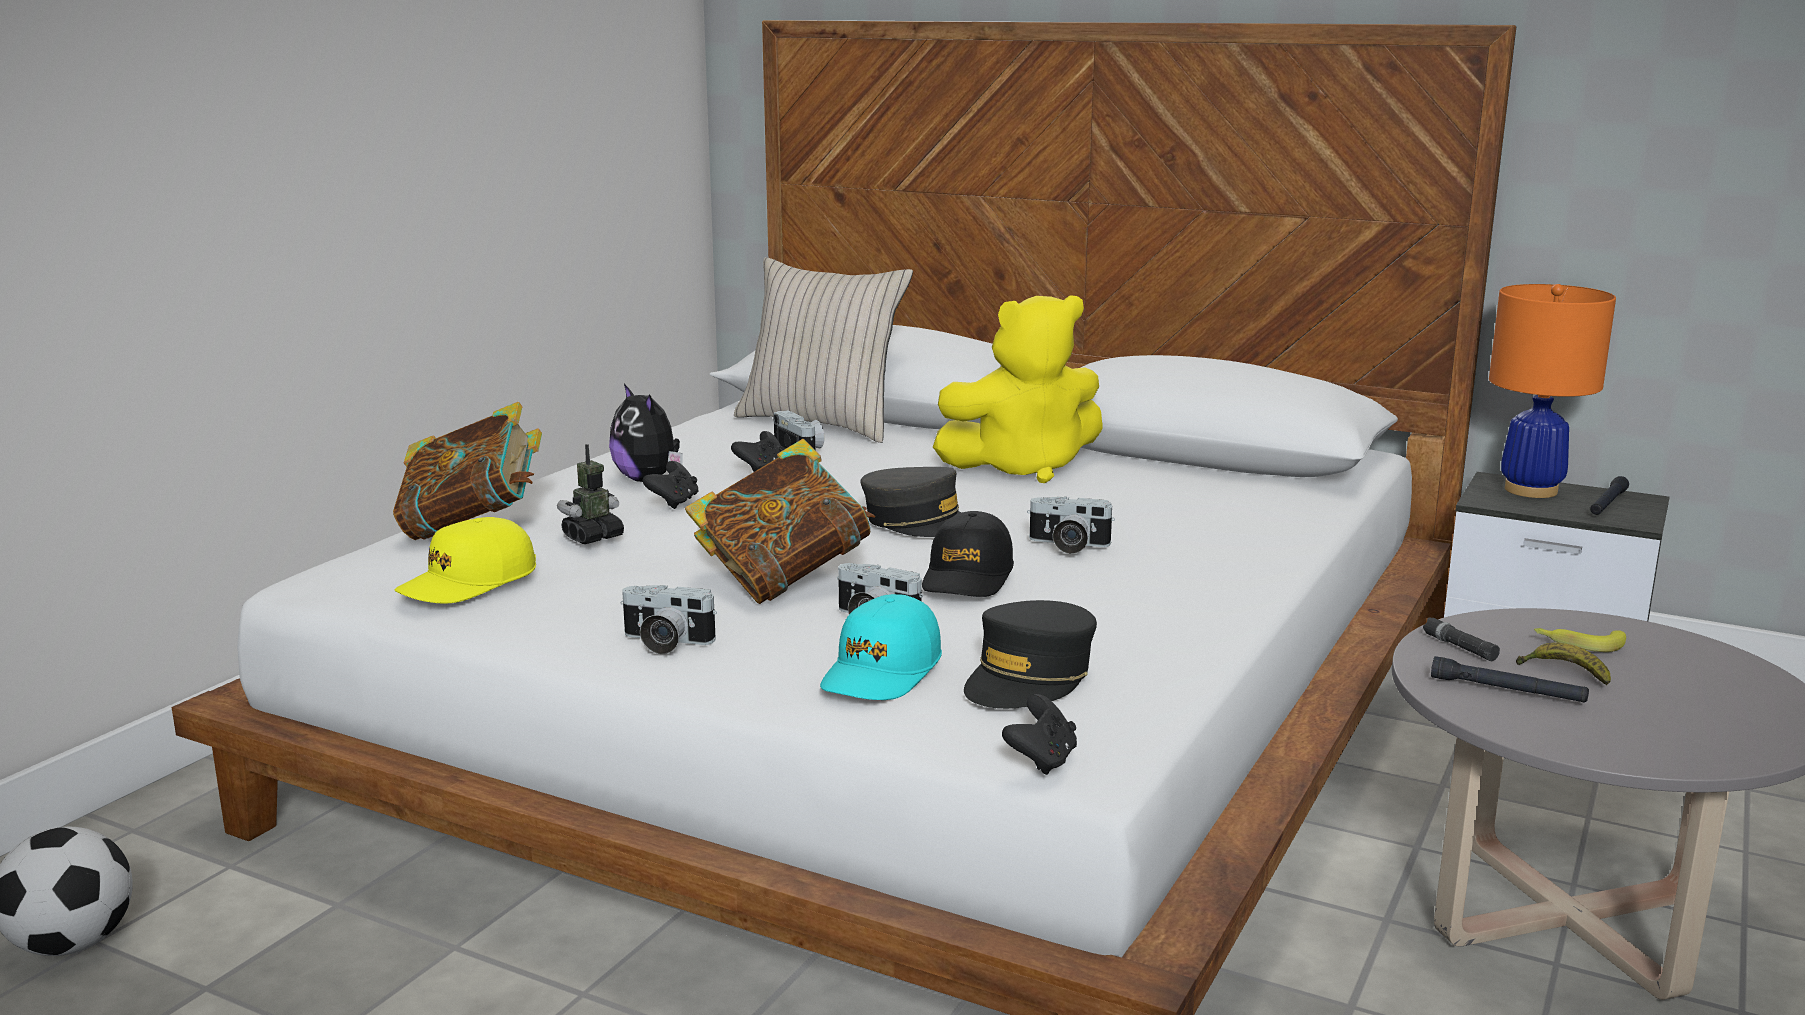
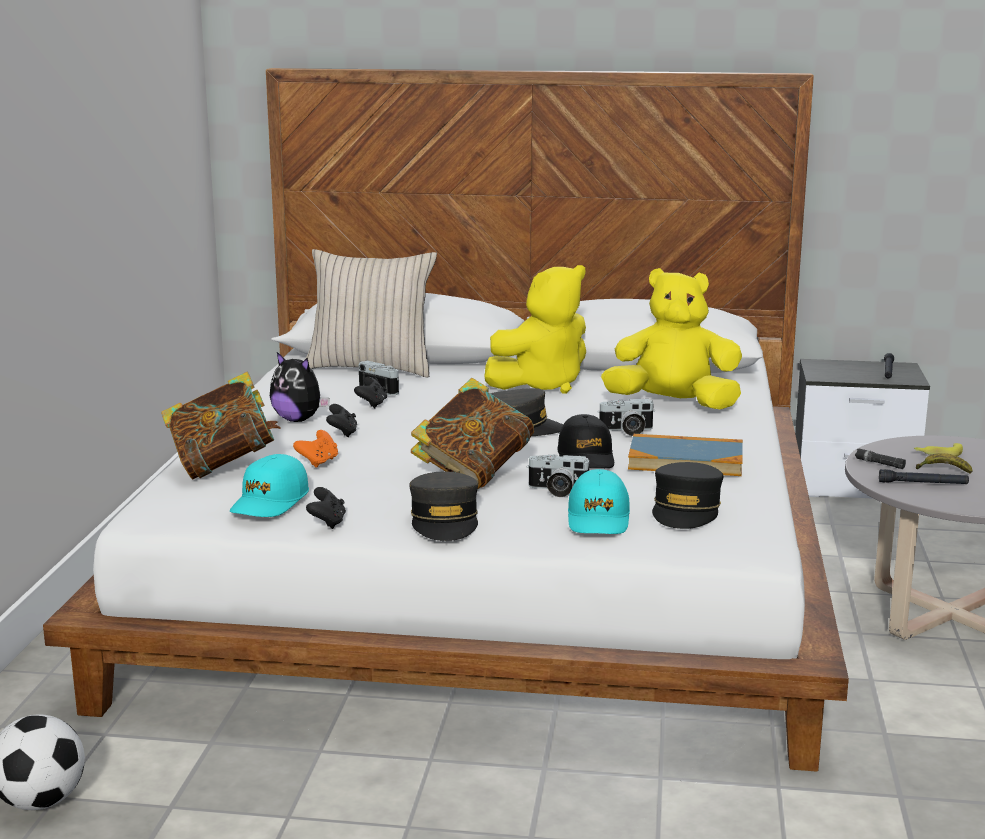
camera: 20 degrees left, 0 degrees up
(468, 582) = (270, 502): yellow cap -> turquoise cap
(593, 537) = (318, 462): toy robot -> orange game controller
(664, 643) = (445, 521): camera -> grey cap
(1041, 761) = (737, 552): black game controller -> black game controller (327, 523)
(1110, 601) = (685, 461): none -> book
(1183, 516) = (673, 405): none -> yellow plush toy
(1531, 490) = (840, 367): orange table lamp -> none

